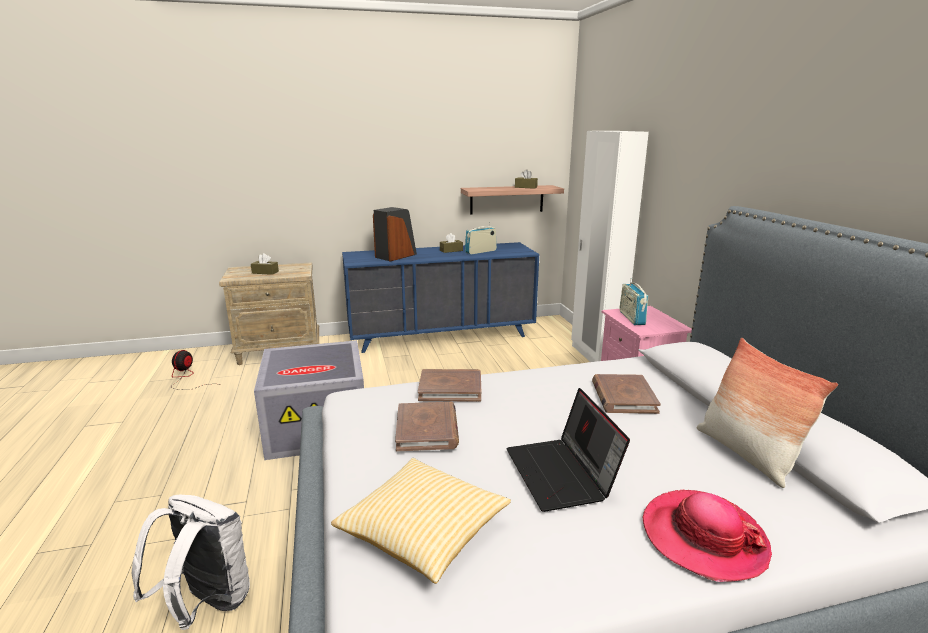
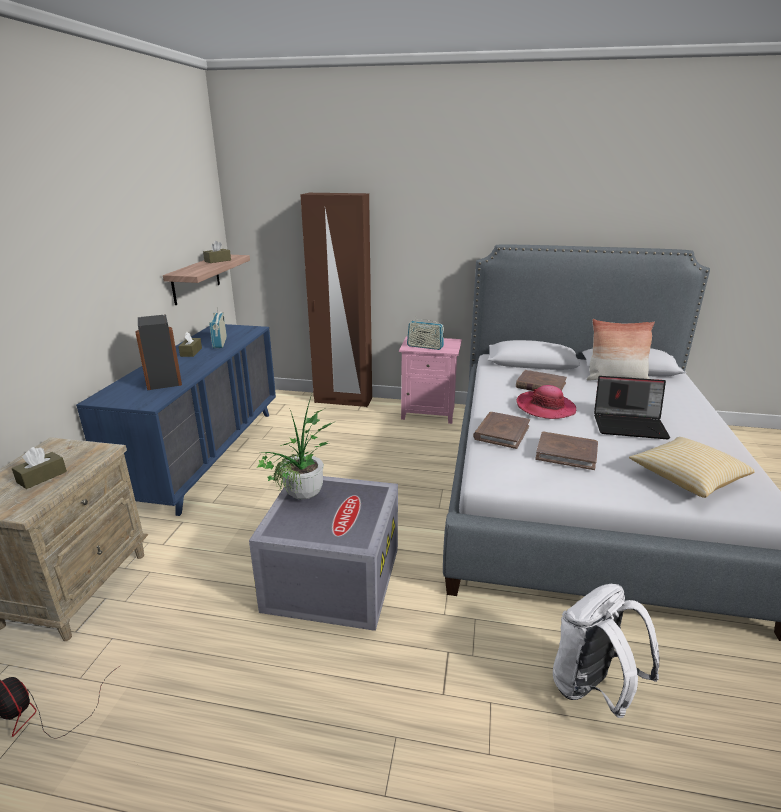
camera: 65 degrees left, 5 degrees up
(320, 351) = (302, 499): none -> potted plant
(595, 356) = (343, 400): white wardrobe -> brown wardrobe
(703, 537) = (687, 409): hat -> hat (545, 407)

